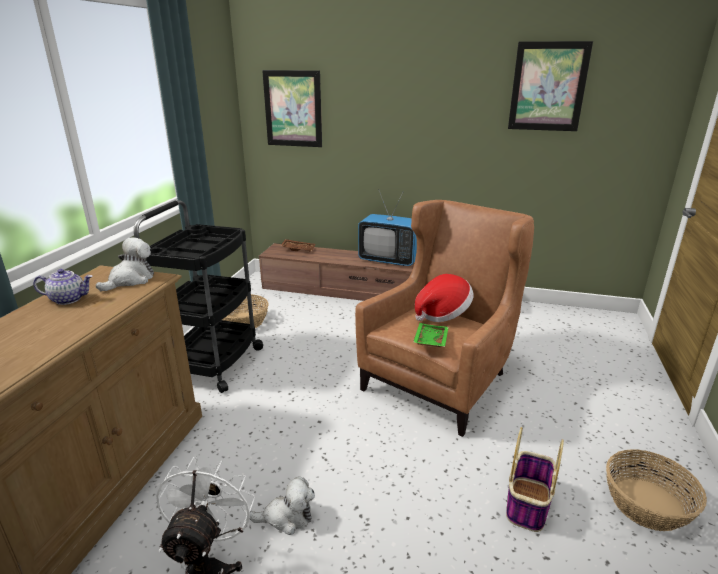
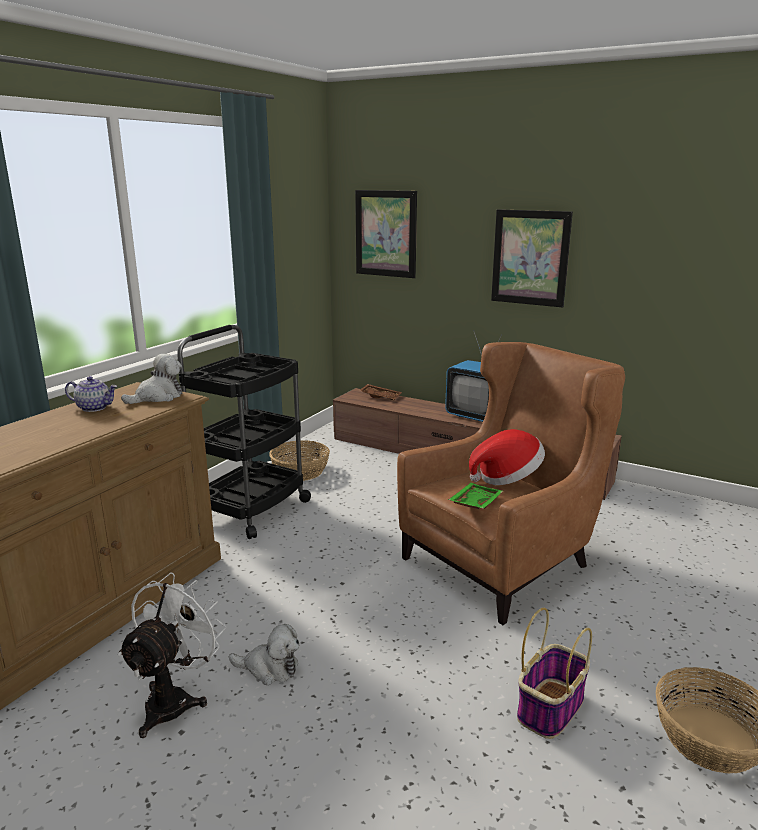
camera: 15 degrees right, 5 degrees down
(548, 87) = (688, 213): picture -> picture (530, 258)

